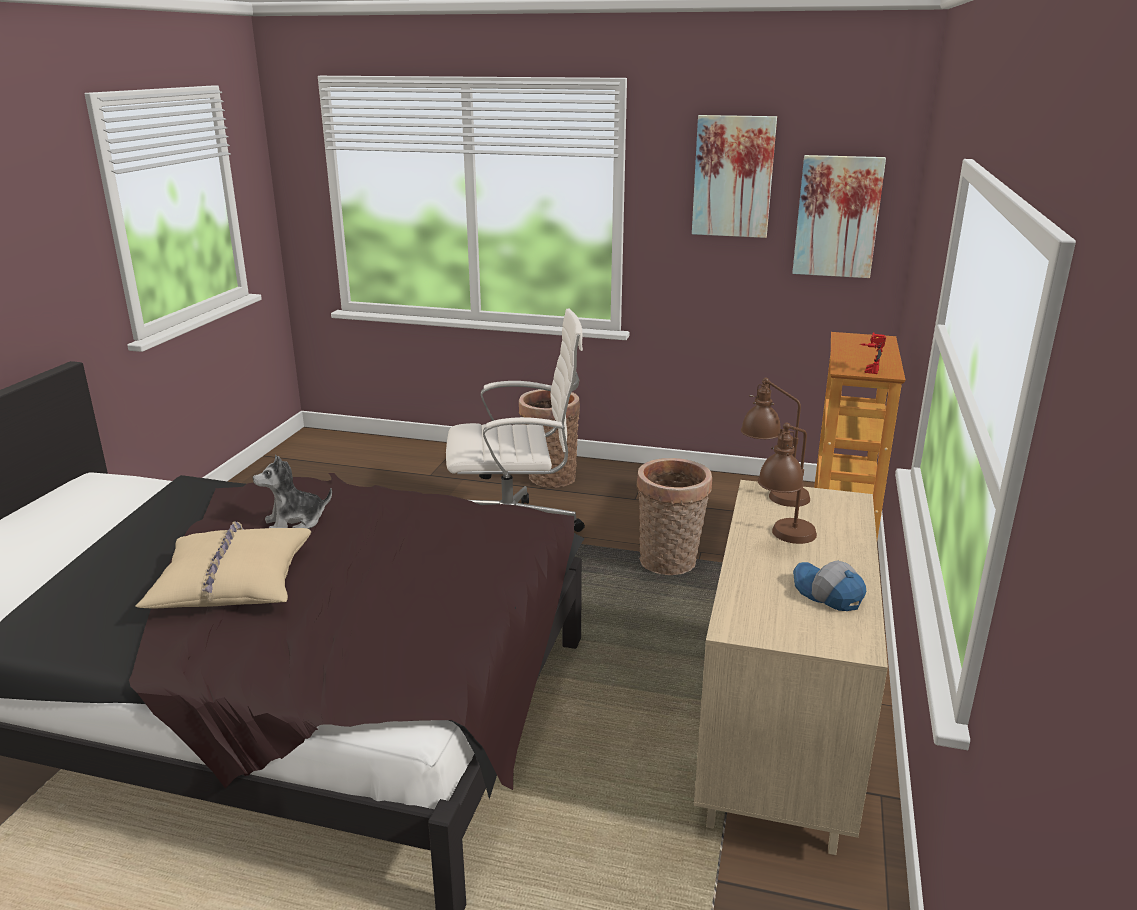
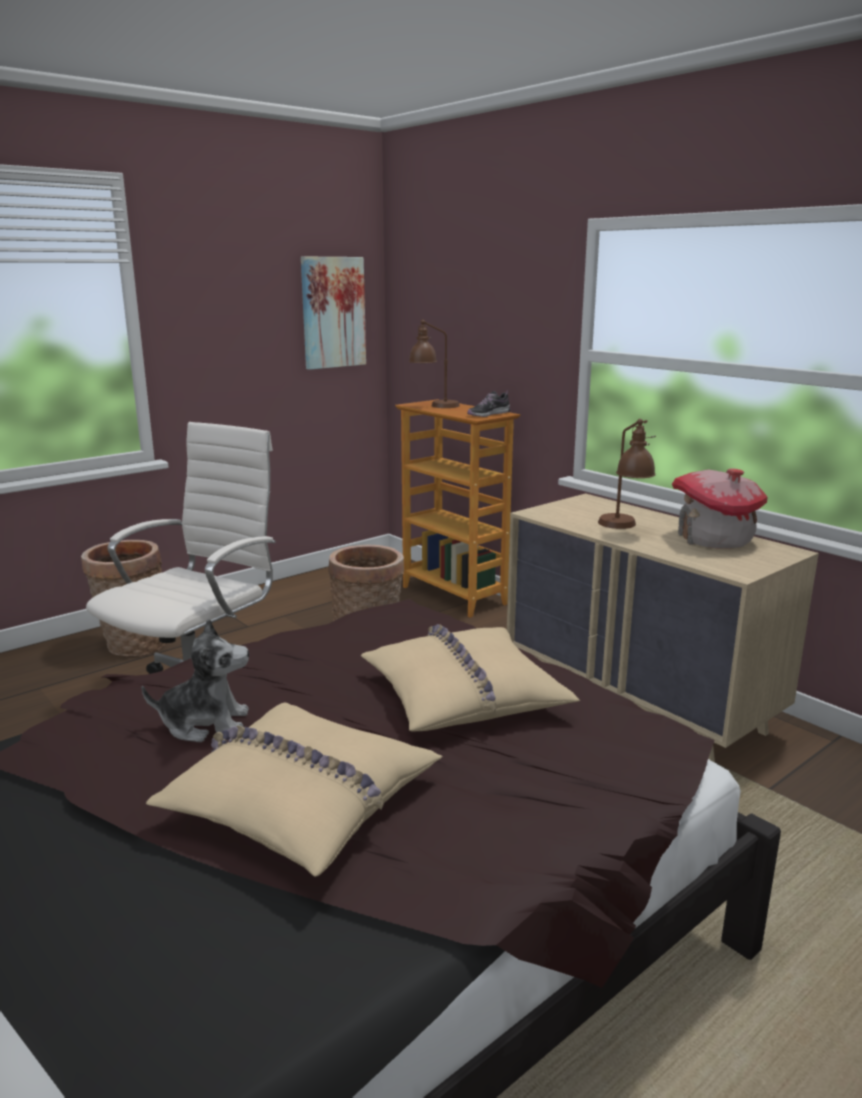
camera: 55 degrees left, 5 degrees down
(295, 522) = (205, 724): plush toy -> plush toy turned 105 degrees counterclockwise
(412, 588) = (462, 695): none -> beige pillow
(733, 176) = (244, 280): picture -> none
(771, 494) = (548, 512): brown table lamp -> brown table lamp (434, 406)
(827, 594) = (714, 539): cap -> toy house
(869, 370) = (488, 414): toy robot -> shoe

